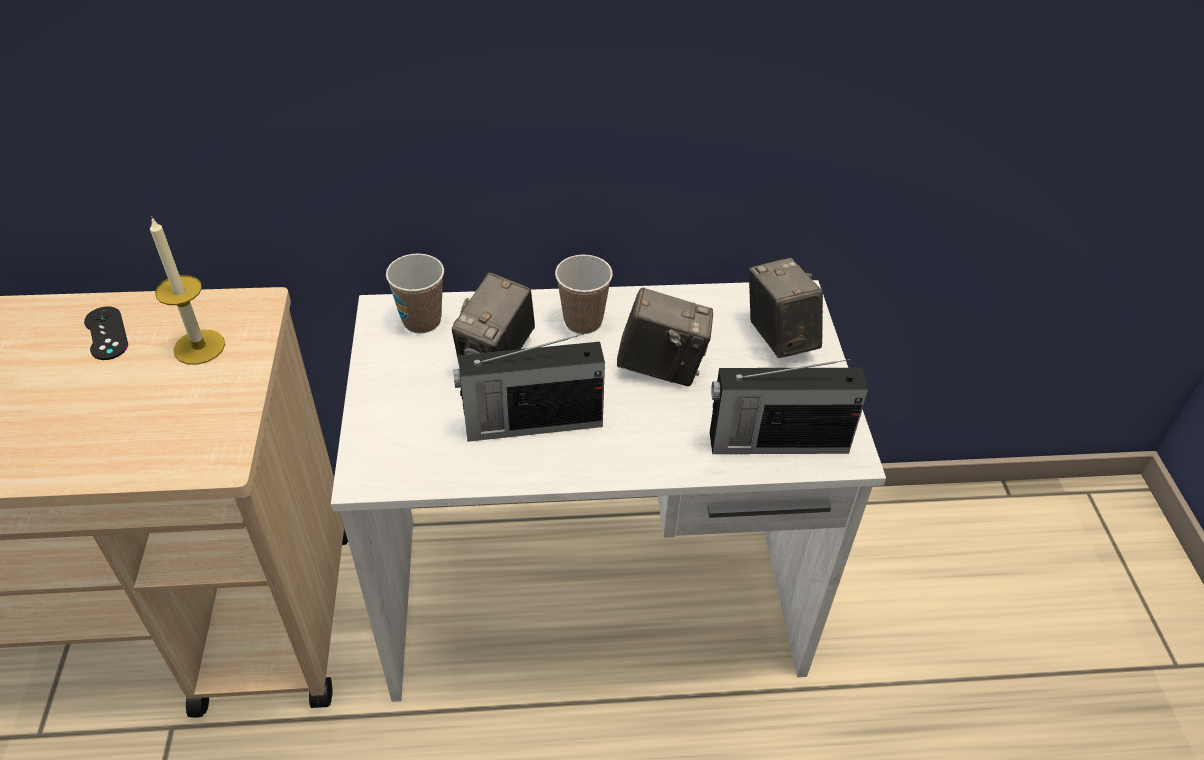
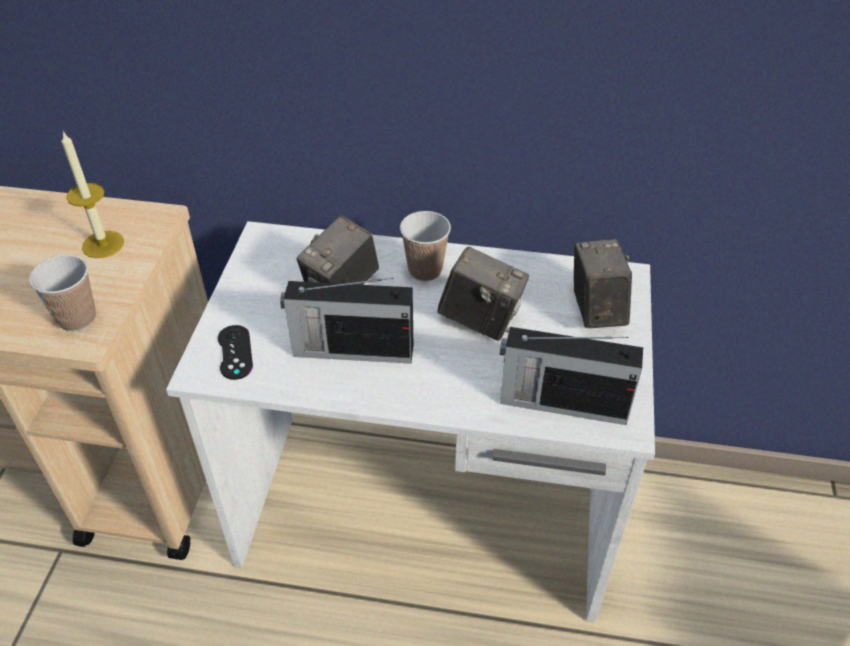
camera: 15 degrees right, 0 degrees up
(106, 333) = (38, 223): black game controller -> black game controller (235, 352)
(422, 321) = (290, 250): cup -> cup (77, 318)

